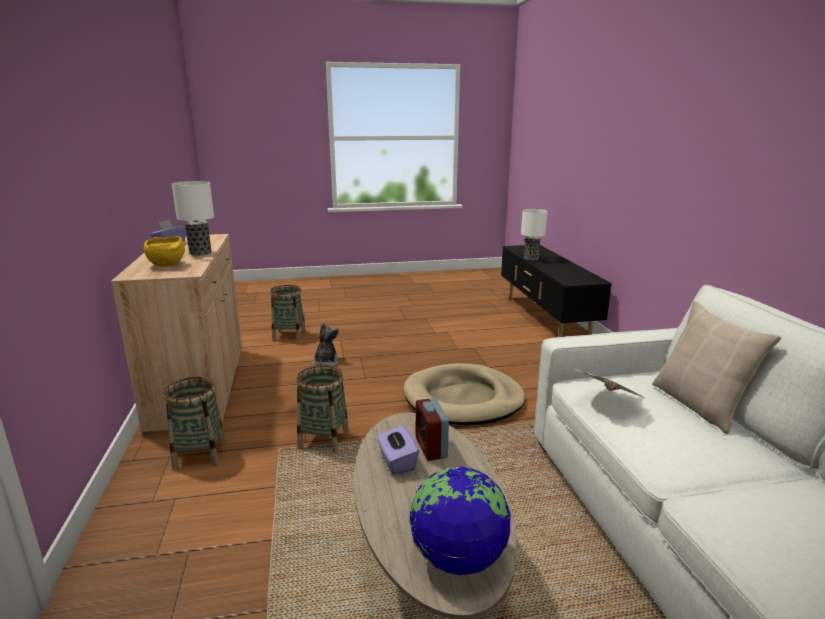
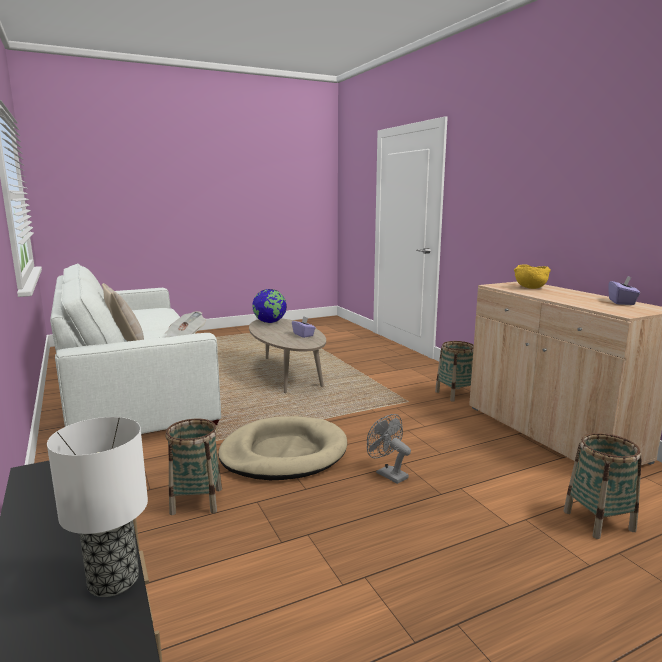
camera: 165 degrees right, 5 degrees down
(200, 253) = (548, 296): table lamp -> none
(324, 440) = (384, 410): basket -> basket (196, 501)
(326, 362) = (472, 477): plush toy -> none
(385, 372) = (387, 474): none -> grey fan
(431, 447) = (289, 339): alarm clock -> none

